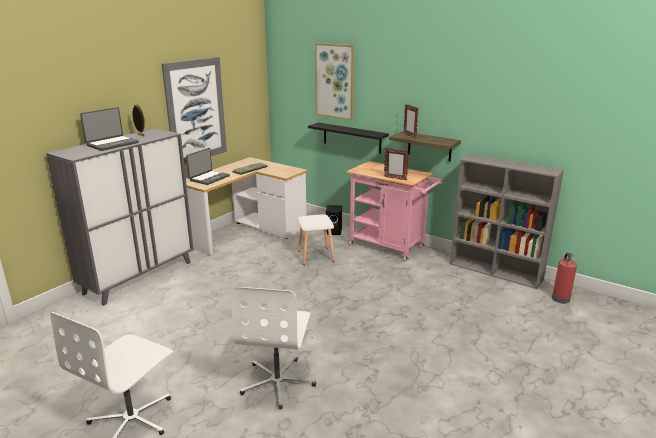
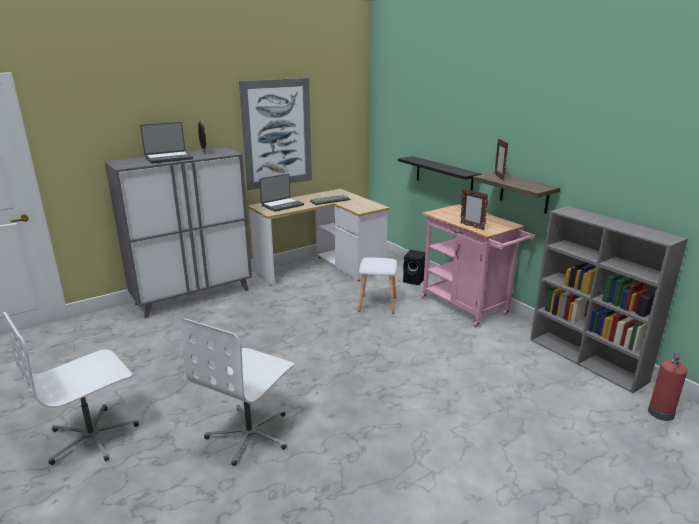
camera: 20 degrees right, 0 degrees up
(335, 81) = (431, 109): picture -> none

